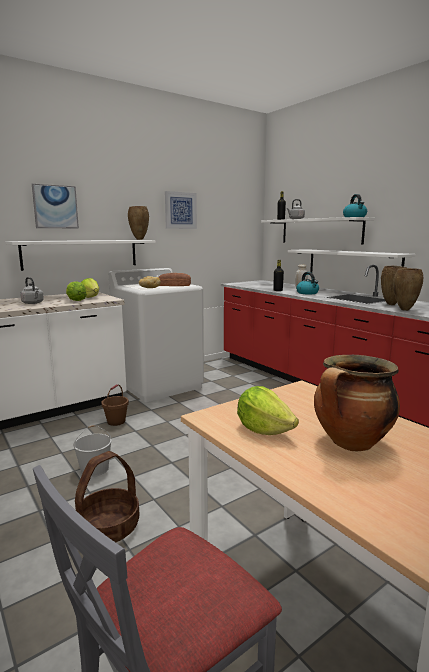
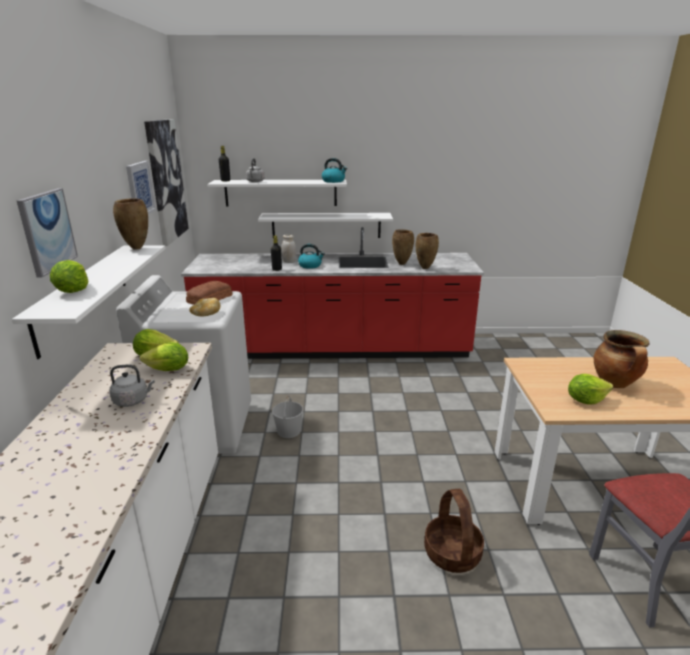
camera: 55 degrees left, 10 degrees up
(52, 240) = (73, 291): none -> lettuce
(95, 469) = (349, 534): white bucket -> white bucket (288, 431)
(116, 421) = (259, 489): brown bucket -> none
(225, 214) = (166, 181): none -> picture

